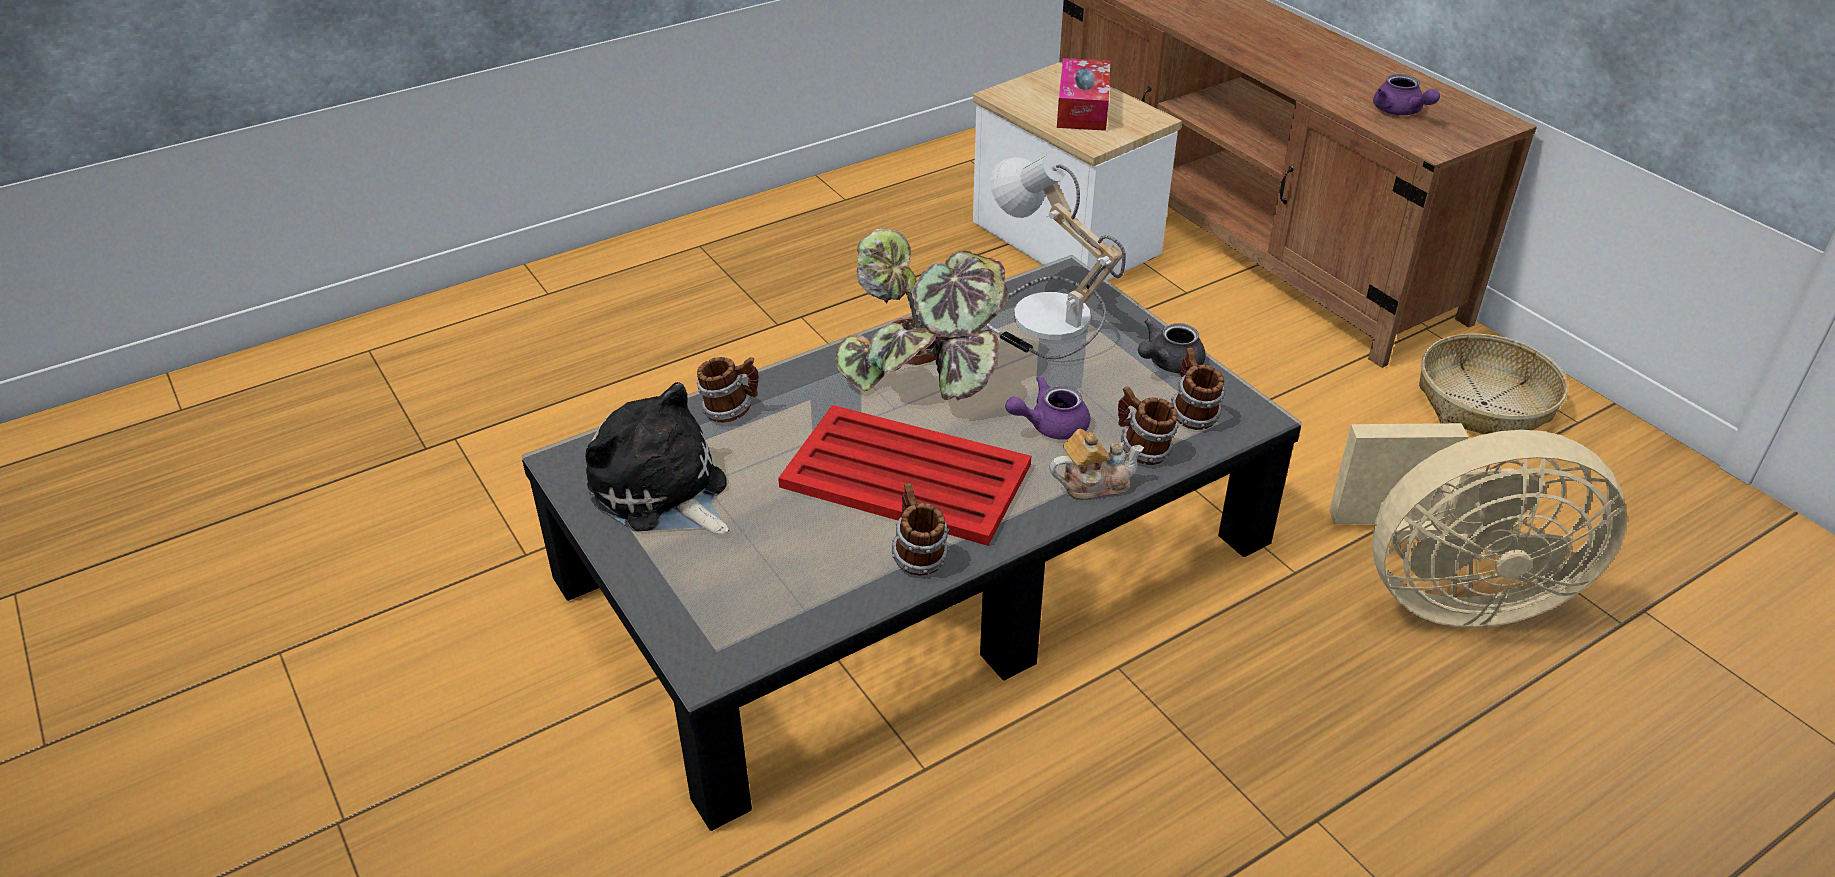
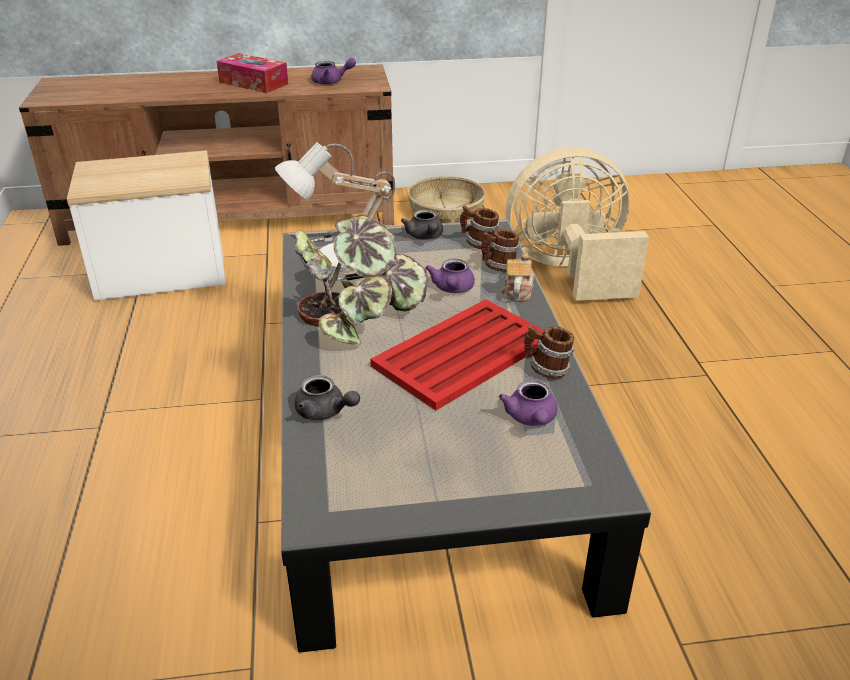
camera: 65 degrees left, 5 degrees down
(662, 493) = (401, 470): plush toy -> none
(730, 410) = (325, 412): mug -> grey teapot
(806, 567) = (531, 419): none -> purple teapot
(1082, 108) = (146, 171): tissue box -> tissue box (253, 83)
(1447, 594) = (569, 271): beige fan -> beige fan turned 120 degrees counterclockwise

